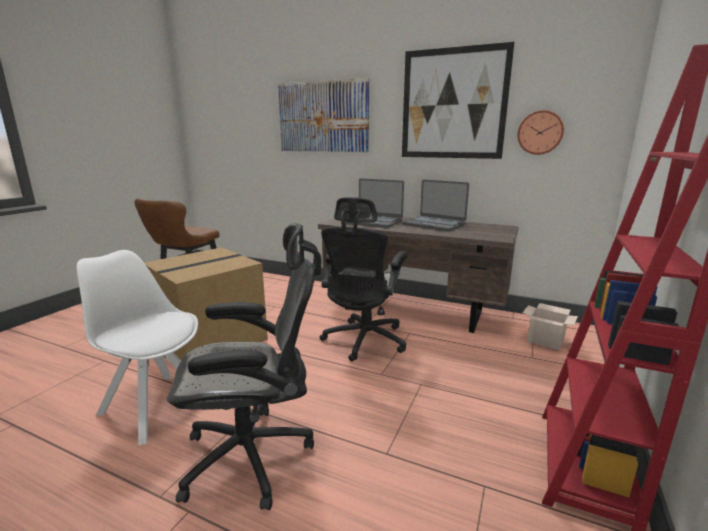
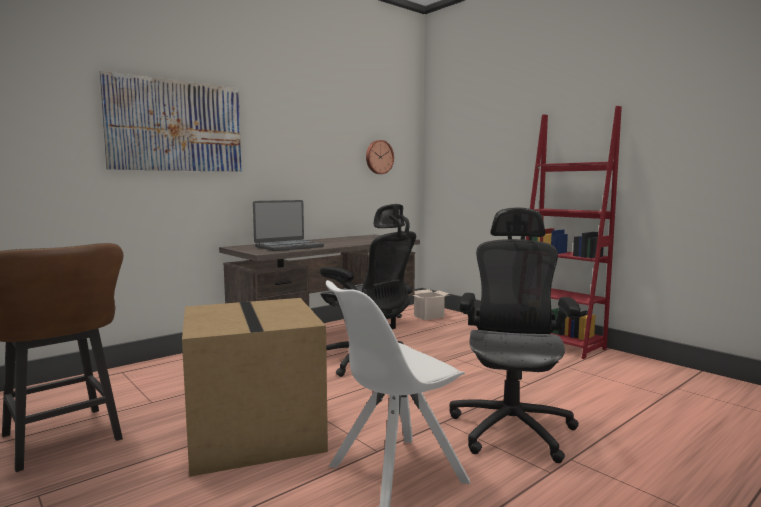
camera: 65 degrees left, 10 degrees down
(434, 224) = (334, 241): laptop -> none
(453, 104) = (319, 128): picture -> none

